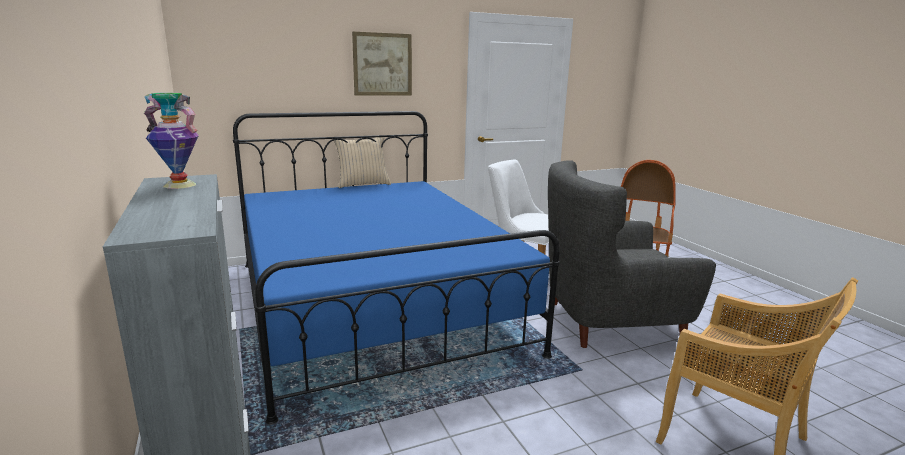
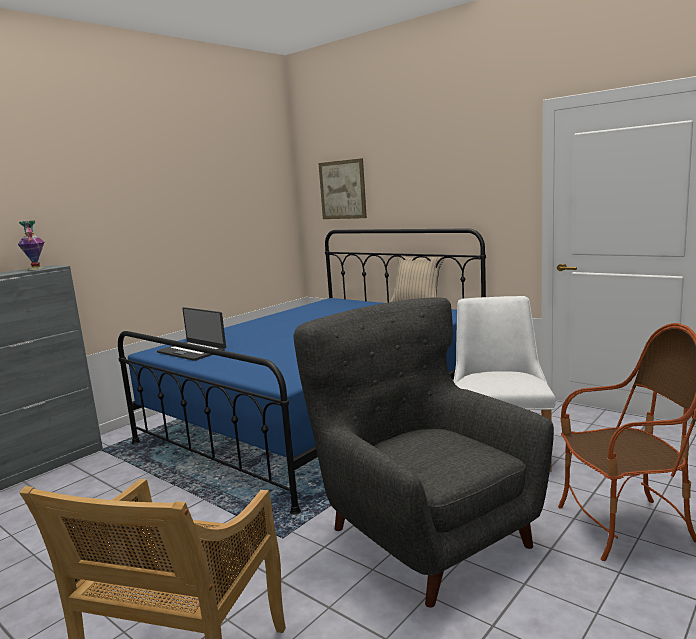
camera: 65 degrees right, 5 degrees down
(335, 267) = (192, 351): none -> laptop
(382, 64) = (441, 178): picture -> picture (342, 190)

